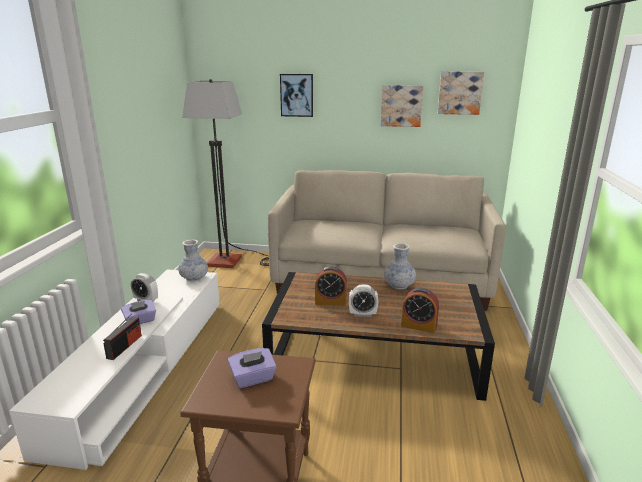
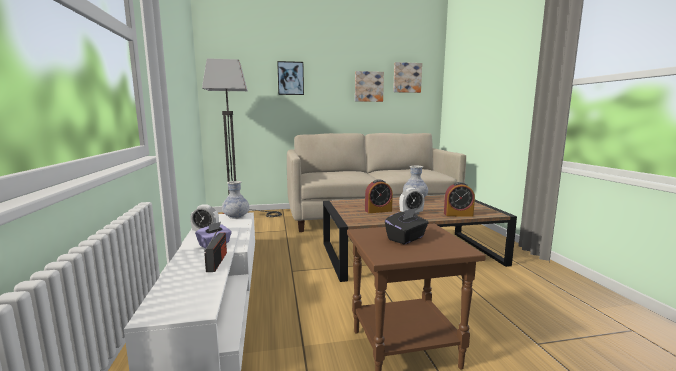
camera: 20 degrees left, 10 degrees down
(253, 379) = (406, 238): purple tissue box -> black tissue box

